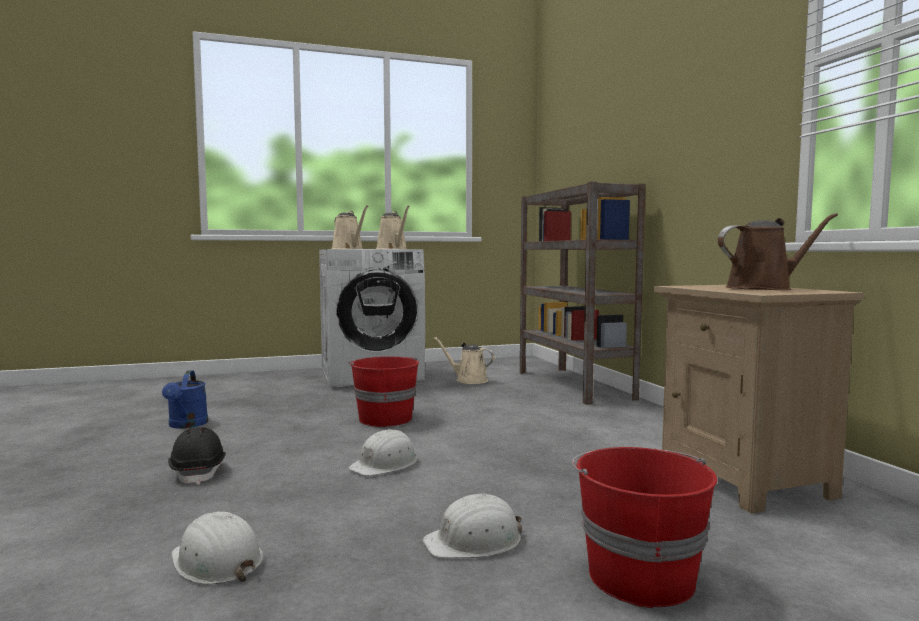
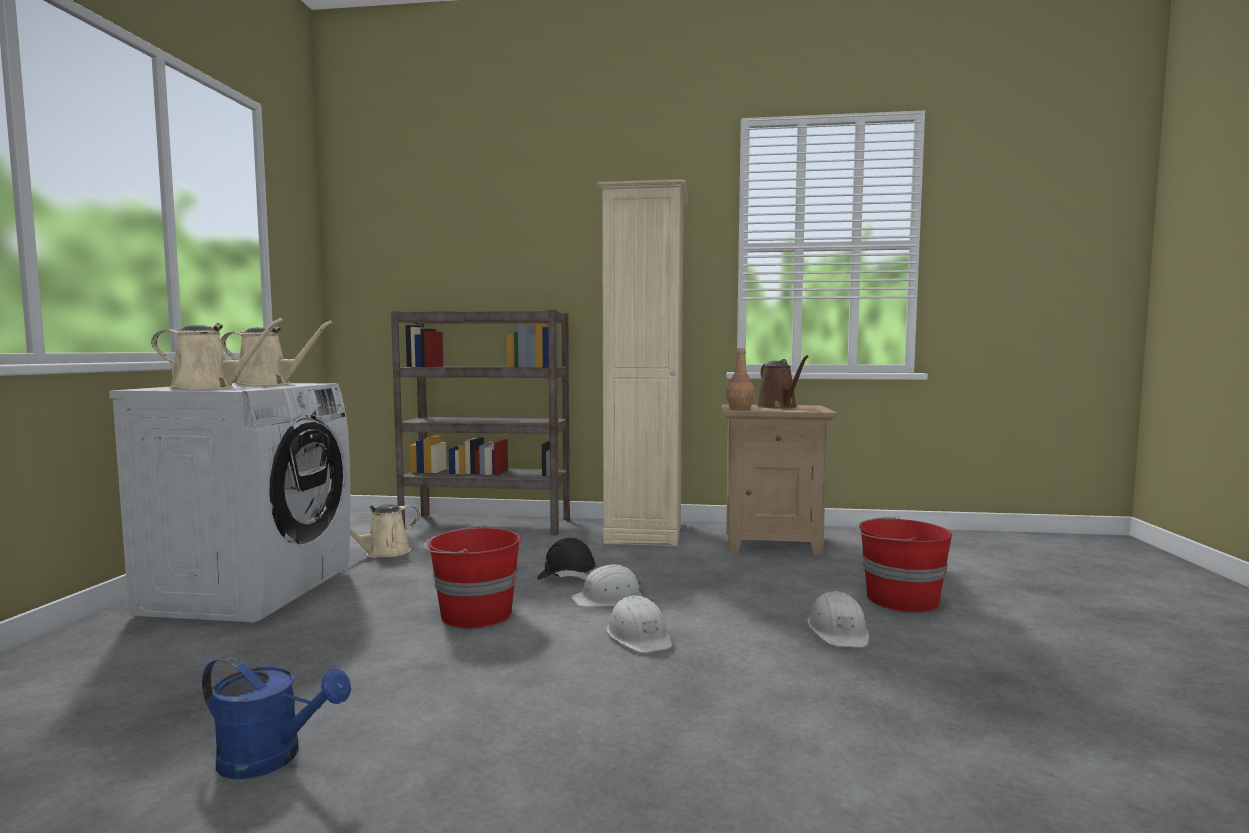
camera: 65 degrees left, 0 degrees up
(199, 472) = (557, 749): black hard hat -> black hard hat (566, 577)
(216, 561) = (847, 743): white hard hat -> white hard hat (608, 598)
(654, 427) = (645, 533): none -> beige cabinet
(688, 286) = (739, 409): none -> brown bottle
(764, 288) = (779, 407): brown watering can -> brown watering can turned 150 degrees clockwise

